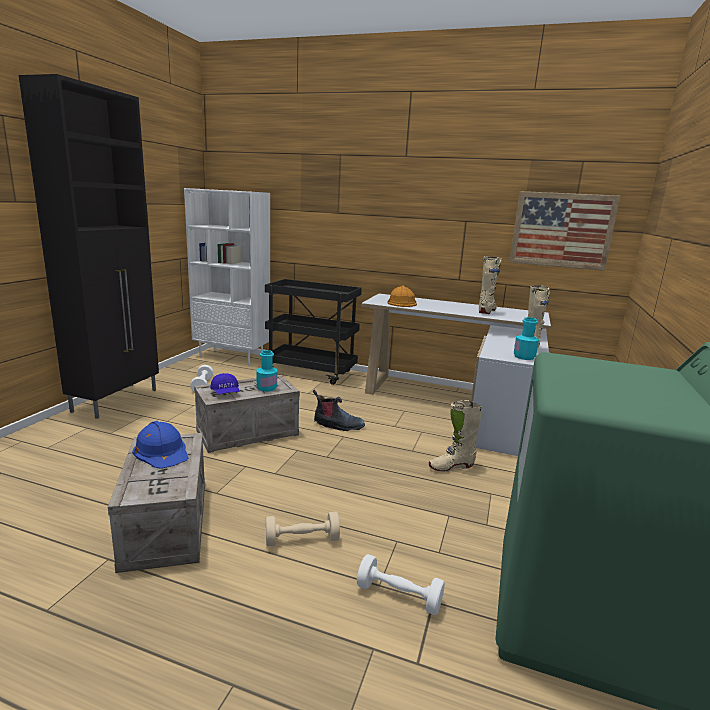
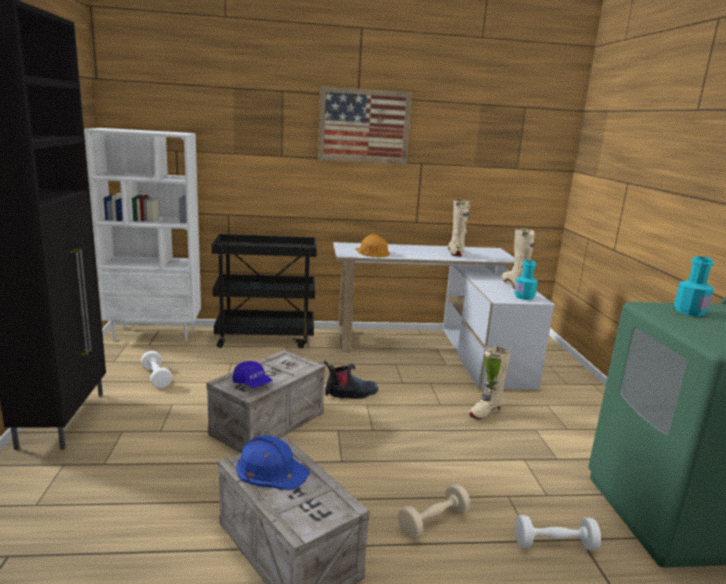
camera: 25 degrees left, 0 degrees up
(266, 388) = (289, 369): turquoise bottle -> turquoise bottle (689, 311)
(561, 230) = (509, 171): picture -> picture (364, 126)

